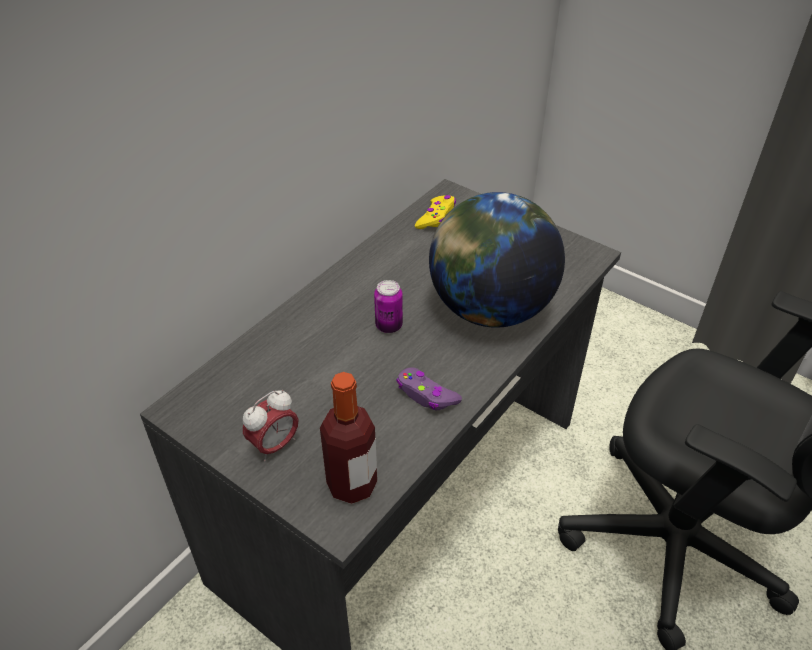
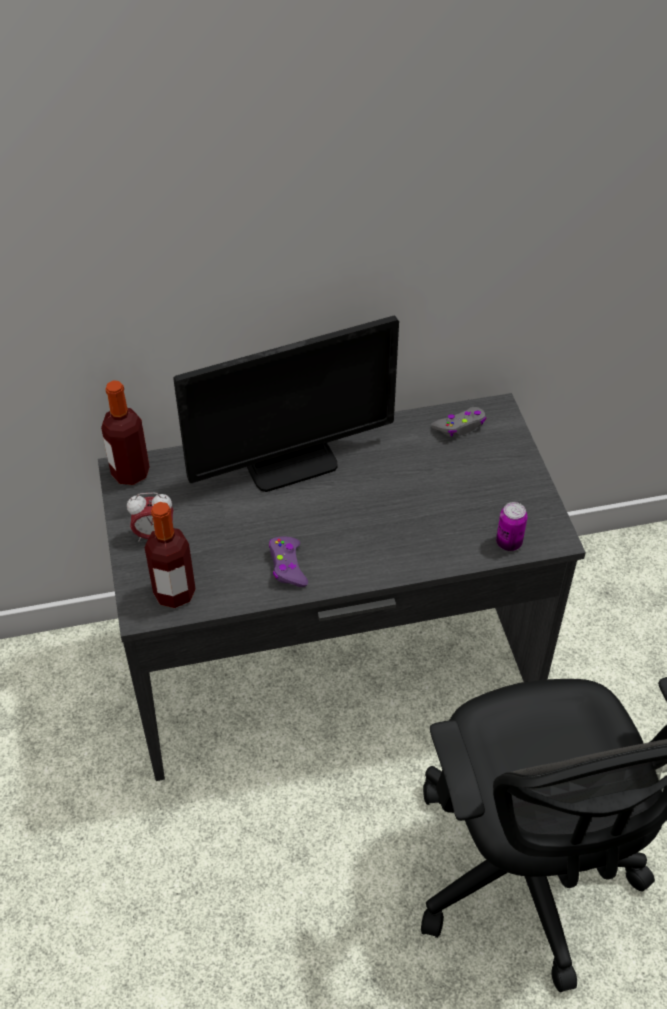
camera: 40 degrees right, 5 degrees up
(189, 406) = (130, 473): none -> bottle
(333, 313) = (290, 462): none -> monitor
(389, 326) = (319, 497): can -> can (508, 543)
(436, 217) = (460, 426): yellow game controller -> grey game controller
(490, 309) = (410, 531): globe -> none

